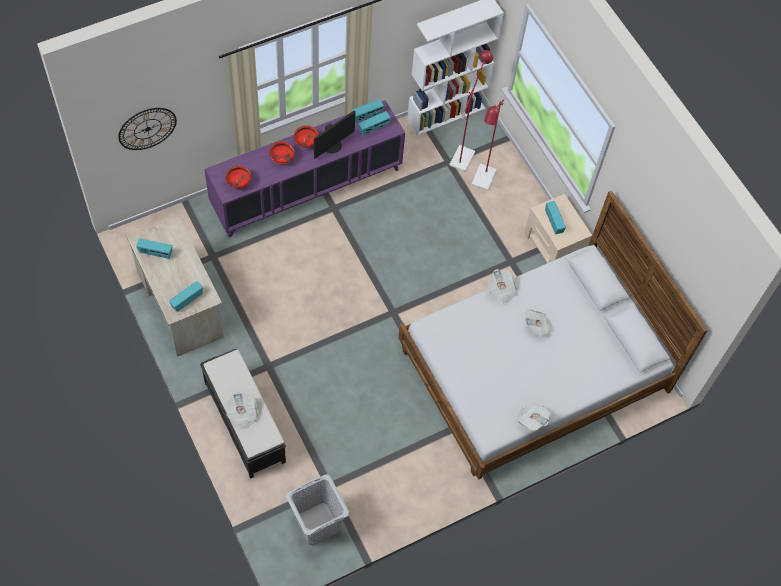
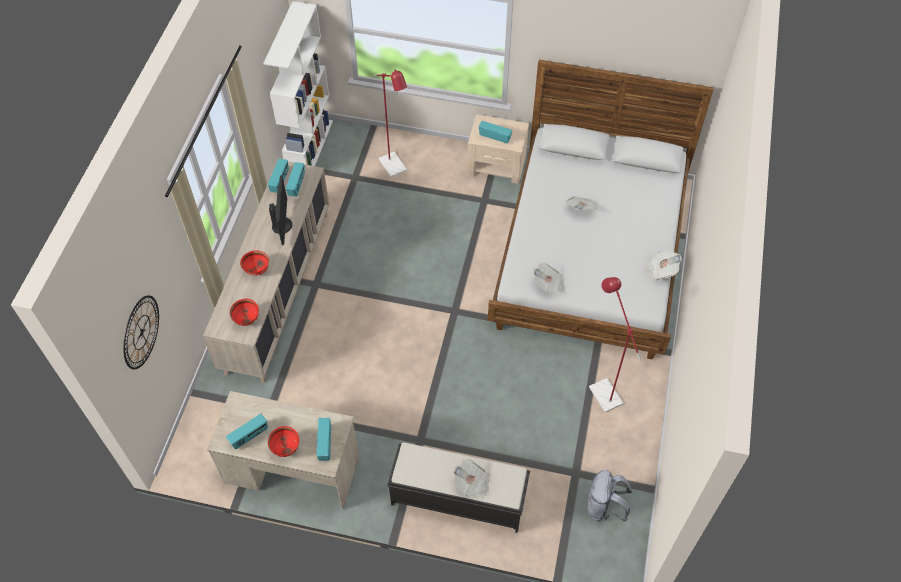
camera: 45 degrees left, 5 degrees down
(306, 143) = (260, 242): red bowl -> red bowl (286, 448)
(306, 189) = (277, 291): purple cabinet -> beige cabinet
(317, 524) = (604, 507): grey laundry basket -> grey backpack
(464, 154) = (358, 162): red floor lamp -> red floor lamp (602, 390)
(501, 291) = (528, 210): newspaper -> newspaper (549, 285)

